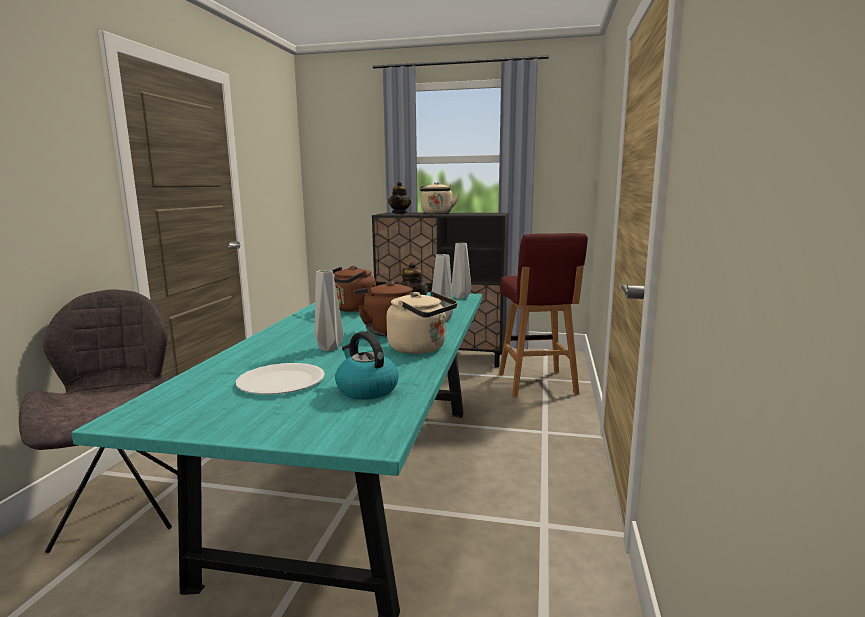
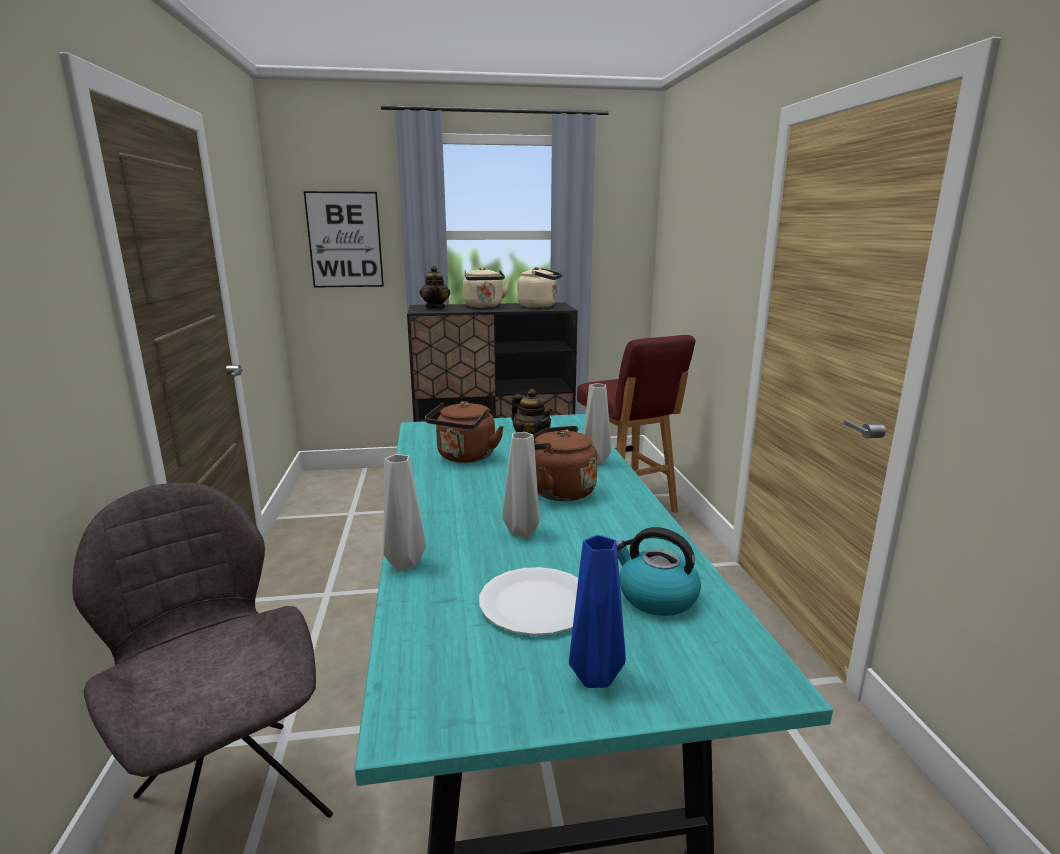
camera: 20 degrees left, 5 degrees up
(258, 419) = (592, 677): none -> blue vase
(348, 165) = (345, 240): none -> picture
(421, 348) = (631, 516): beige kettle -> beige kettle (540, 306)
(460, 297) = (570, 423): grey vase -> grey vase (403, 564)

